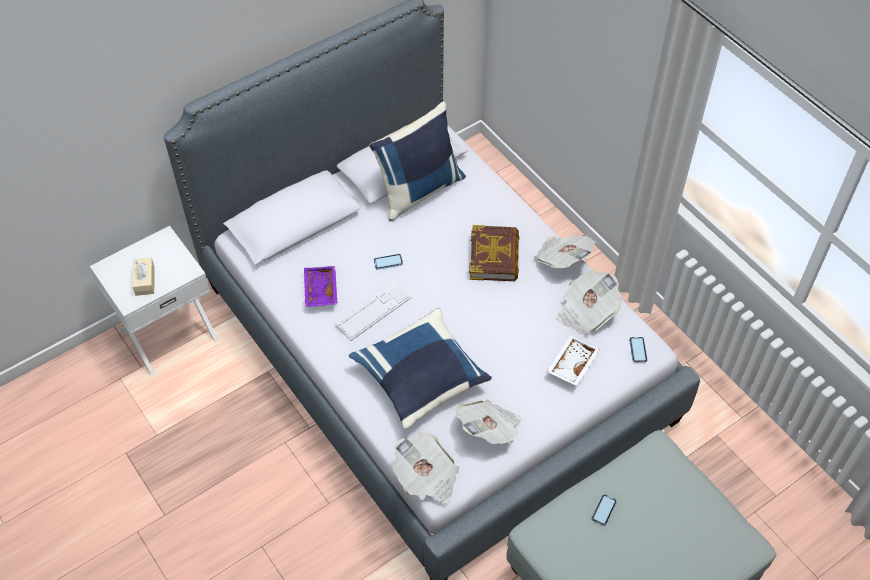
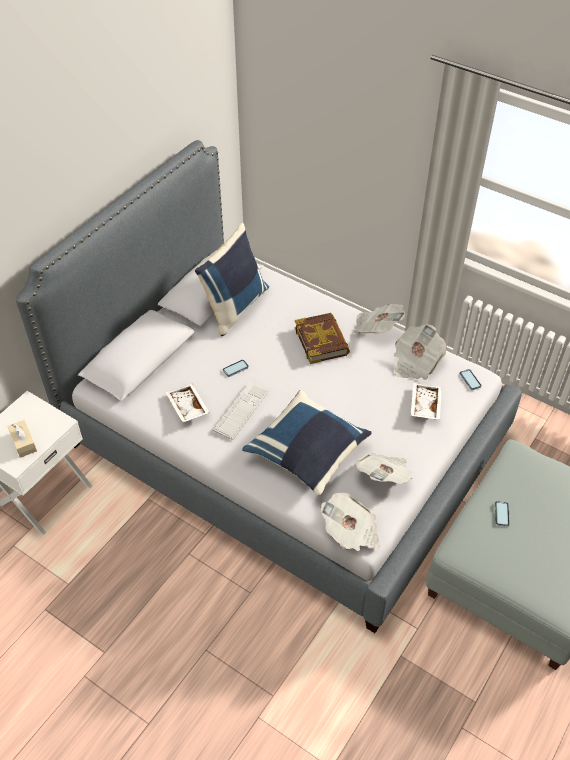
camera: 20 degrees left, 5 degrees down
(319, 291) = (187, 407): purple tray -> white tray

